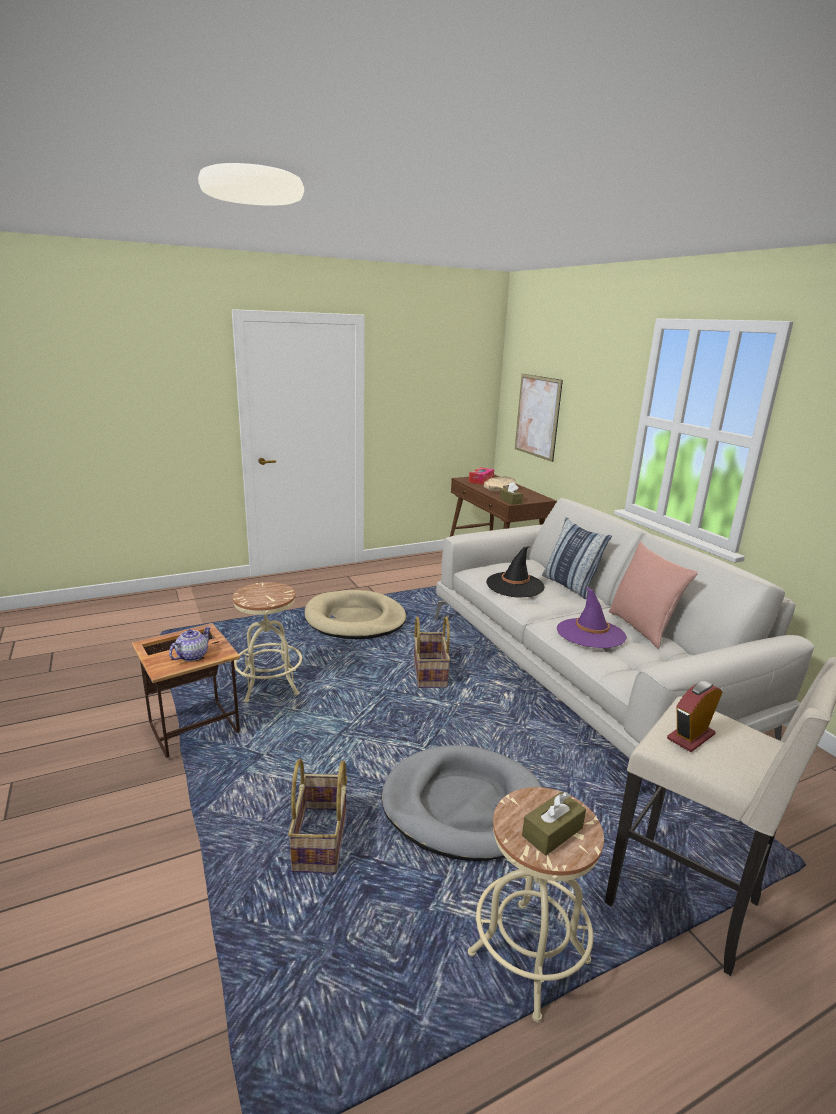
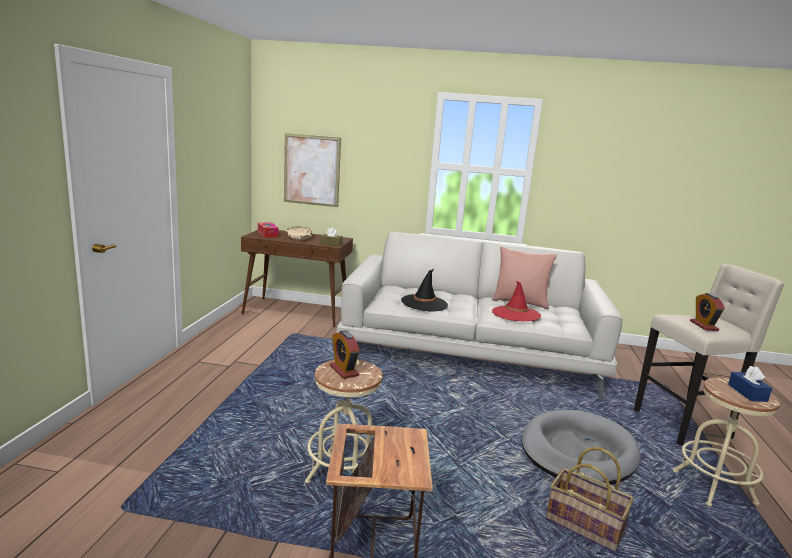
camera: 55 degrees left, 5 degrees down
(192, 656) = (403, 452): teapot -> none
(265, 591) = (344, 370): none -> alarm clock
(355, 619) = (286, 390): beige dog bed -> none
(429, 673) = (413, 397): basket -> none
(552, 832) = (747, 393): brown tissue box -> blue tissue box
(570, 585) = (444, 293): pillow -> none
(590, 633) = (515, 314): purple hat -> red hat

